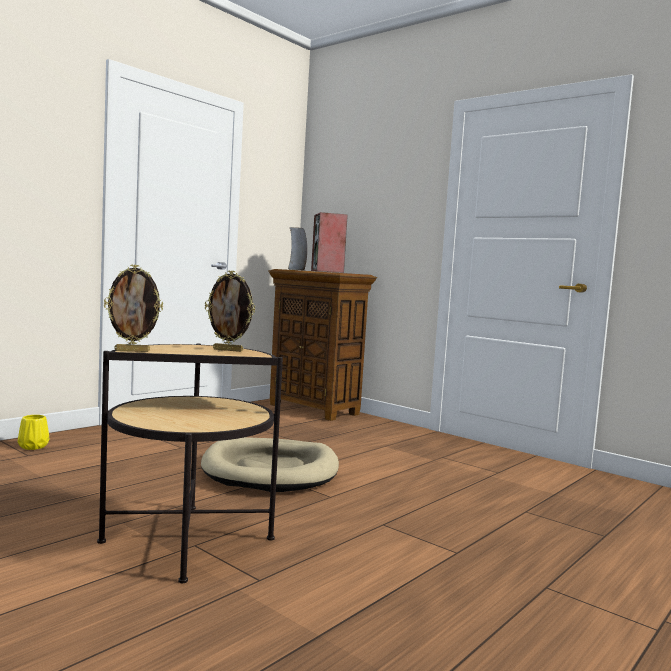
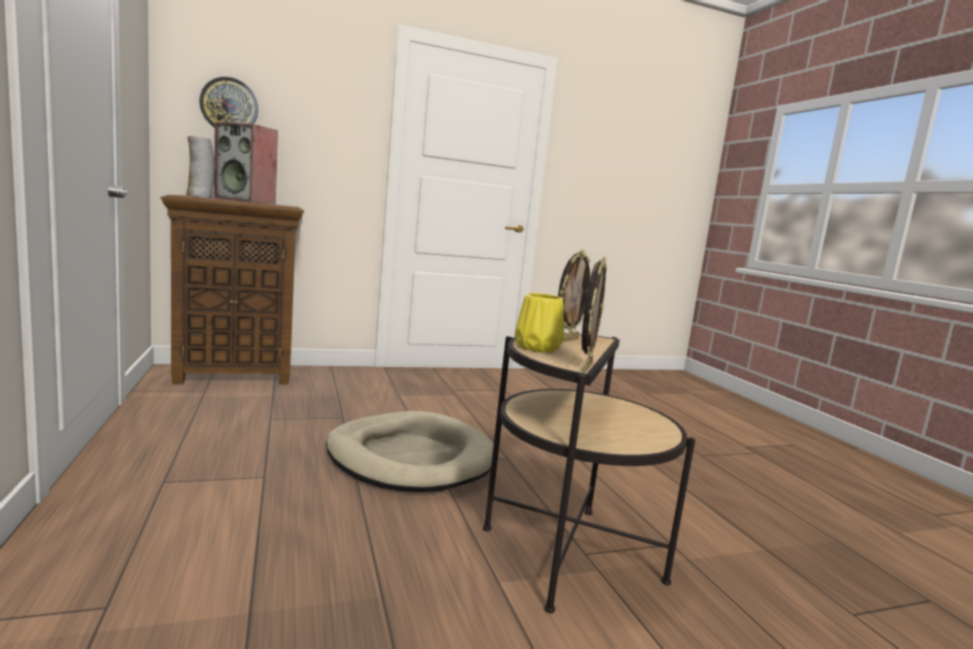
camera: 60 degrees left, 5 degrees up
(33, 446) = (57, 591): yellow vase -> yellow vase (536, 347)
(339, 202) = (229, 106): none -> wall clock

